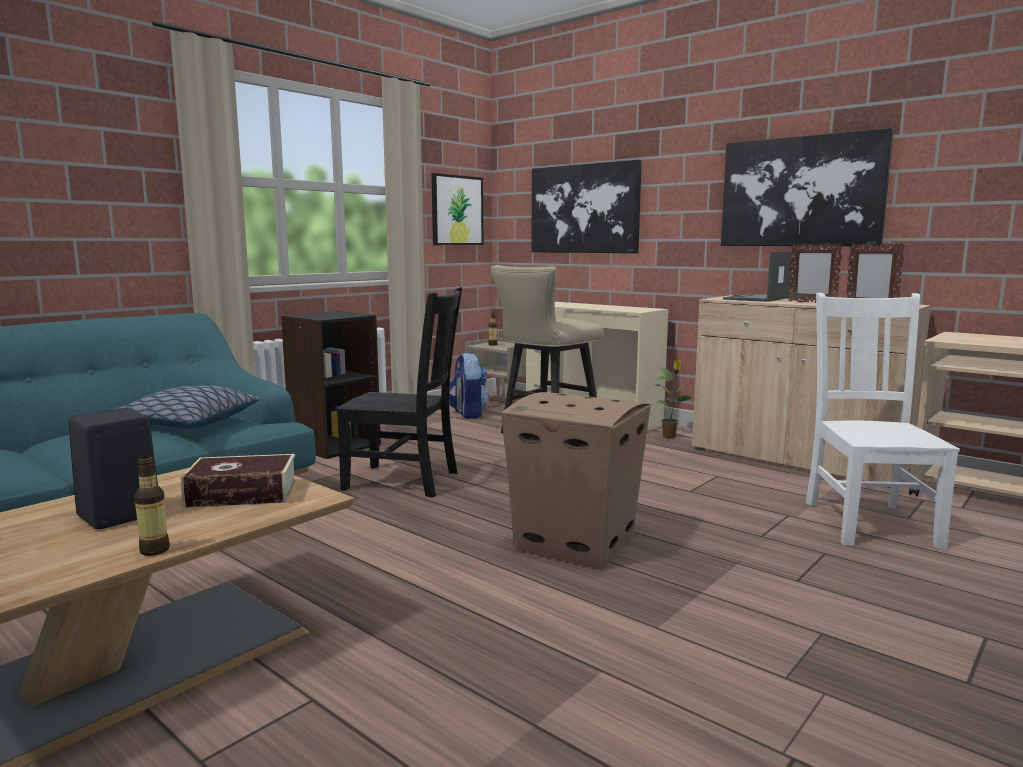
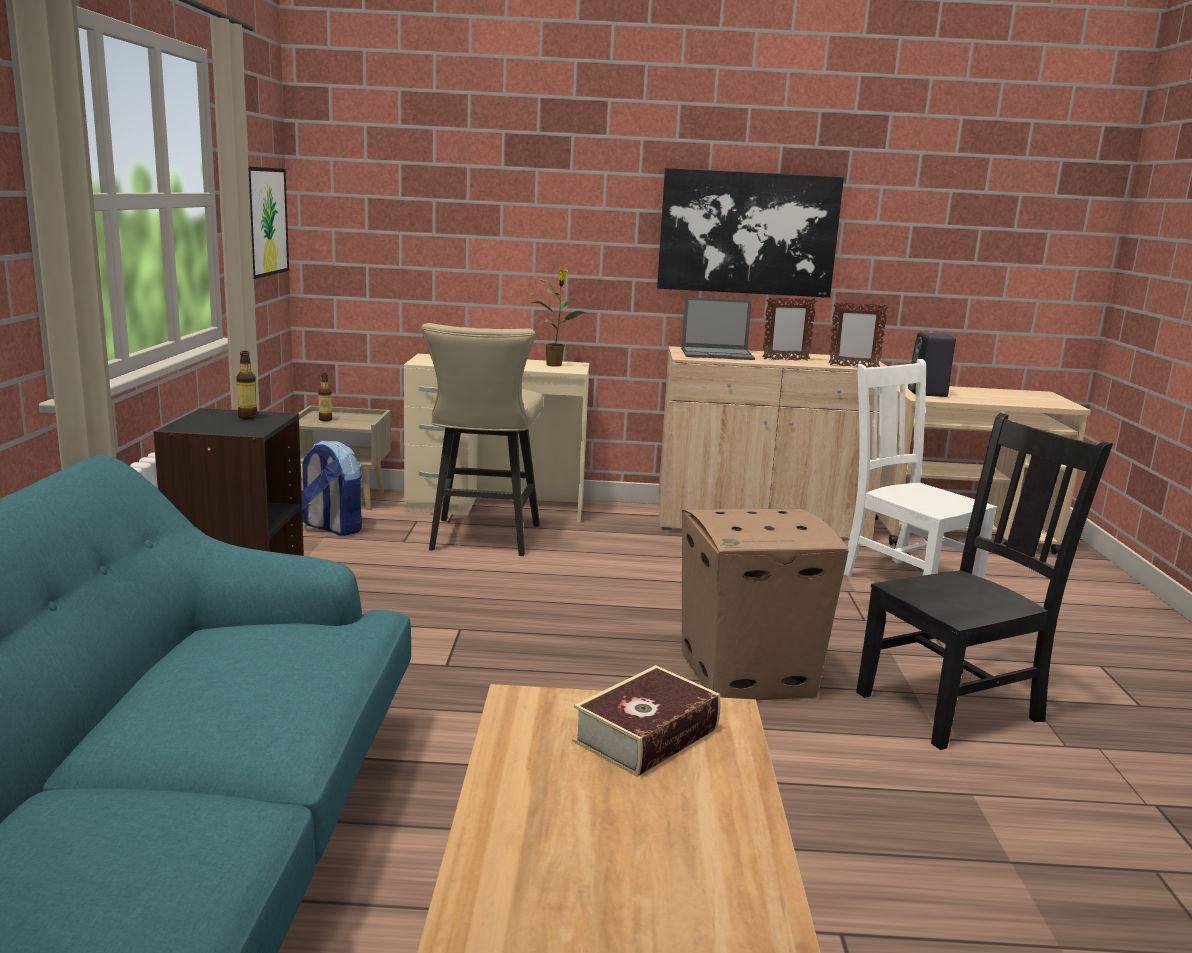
camera: 40 degrees left, 5 degrees up
(117, 516) = (601, 818): black speaker -> black speaker (928, 393)
(154, 550) = (760, 837): bottle -> bottle (247, 417)
(186, 423) = (277, 654): pillow -> none
(405, 481) = (445, 651): black chair -> black chair (954, 706)
(584, 209) = (458, 228): picture -> none
(670, 436) = (615, 518): potted plant -> potted plant (555, 365)
(756, 298) = (718, 354): laptop -> laptop turned 90 degrees counterclockwise

